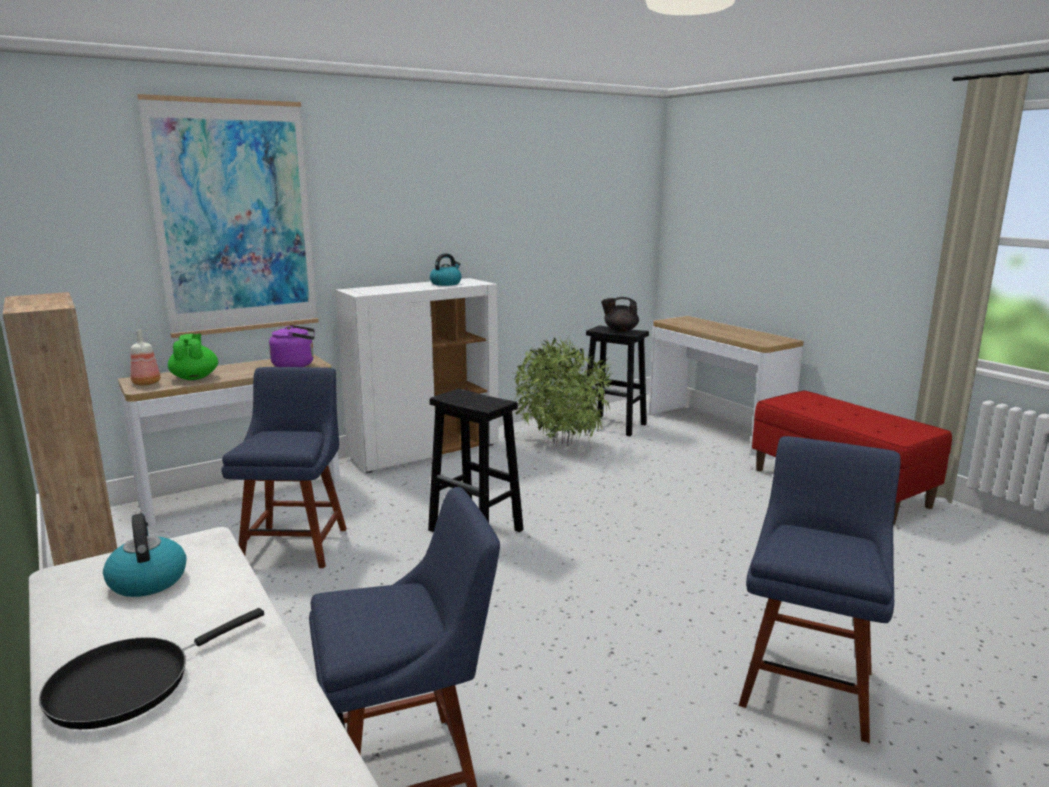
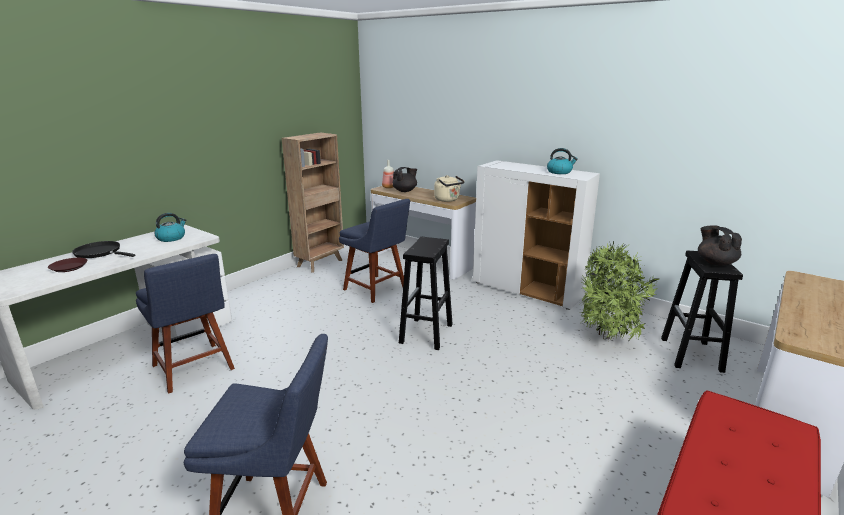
camera: 70 degrees right, 5 degrees up
(195, 377) = (405, 191): green teapot -> black teapot
(213, 725) = (69, 267): none -> brown plate
(235, 218) = (450, 107): picture -> none
(296, 365) = (448, 200): purple kettle -> beige kettle
(296, 544) = (377, 289): blue chair -> blue chair turned 60 degrees clockwise

